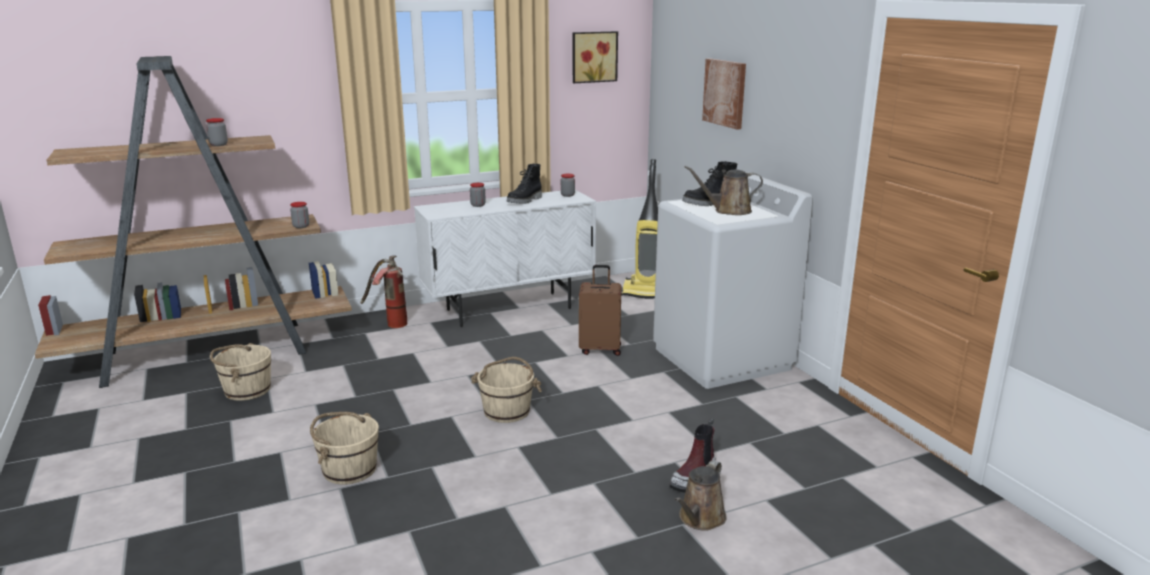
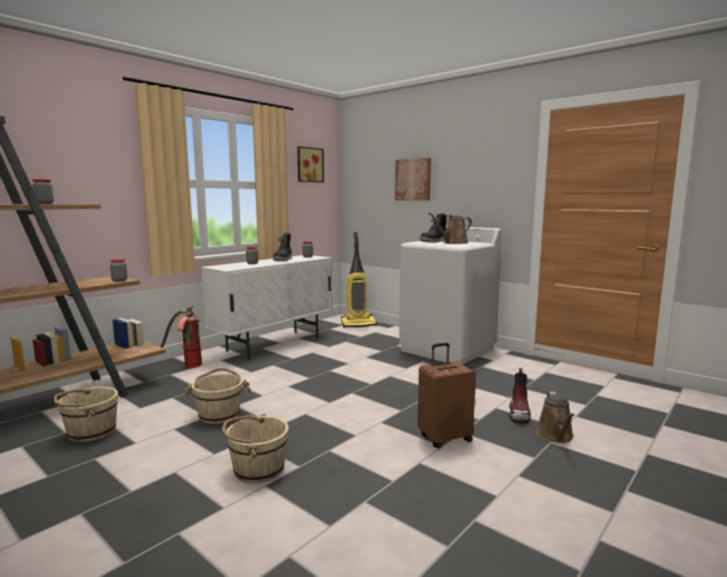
camera: 25 degrees left, 10 degrees down
(507, 411) = (345, 402): beige bucket -> beige bucket (219, 414)
(600, 349) = (366, 356): brown suitcase -> brown suitcase (444, 438)

